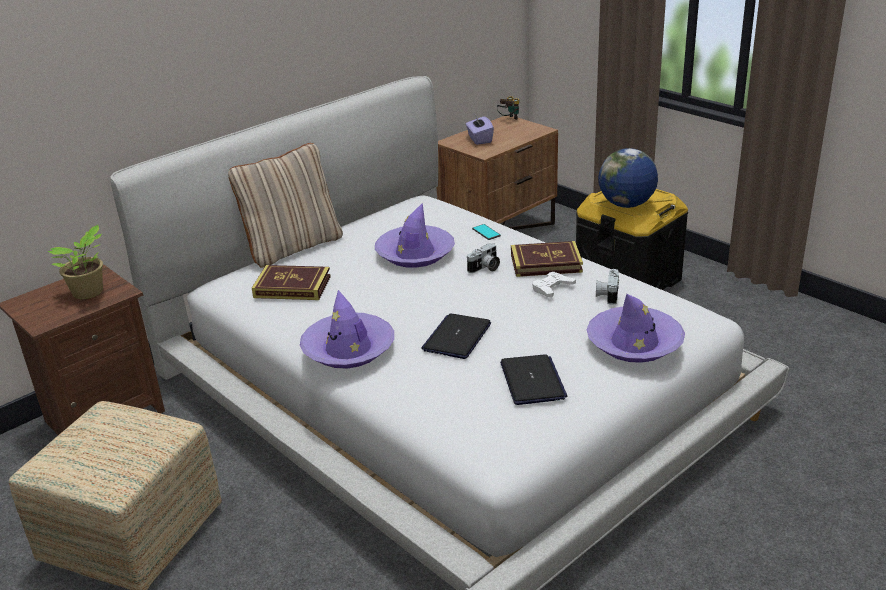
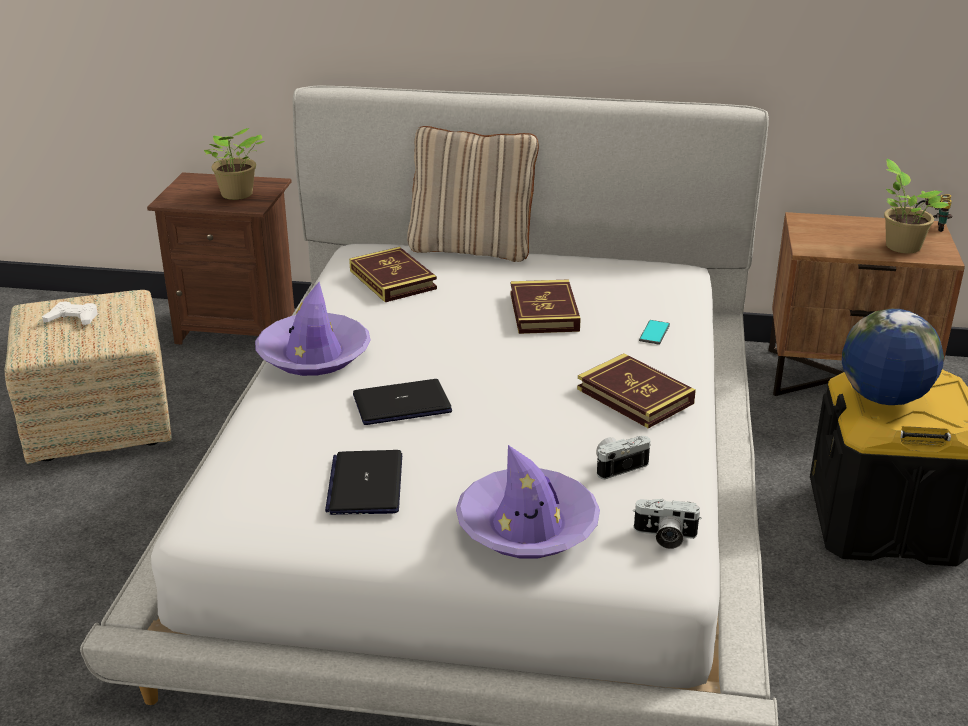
camera: 50 degrees right, 0 degrees up
(415, 254) = (544, 312): purple hat -> book
(479, 139) = (840, 232): purple tissue box -> none
(485, 268) = (569, 363): camera -> camera (664, 537)
(516, 133) = (900, 246): none -> potted plant
(532, 381) = (365, 484): laptop -> laptop turned 135 degrees clockwise
(552, 288) = (582, 422): white game controller -> white game controller (73, 318)

